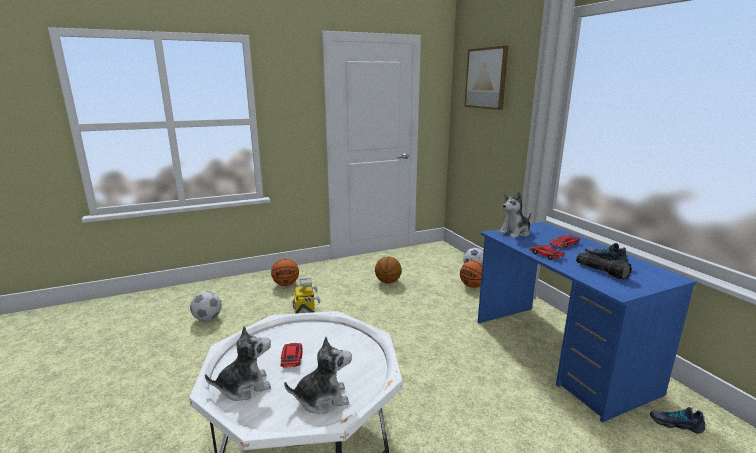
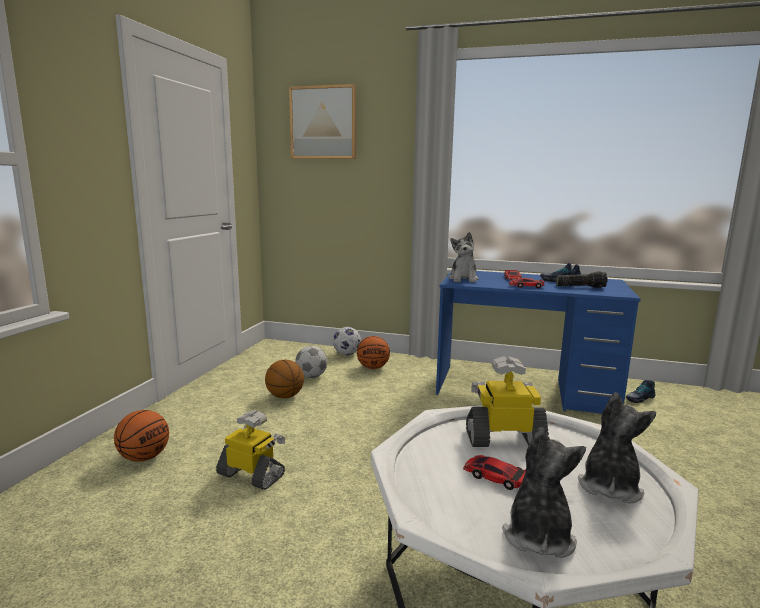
camera: 50 degrees left, 5 degrees down
(208, 318) = (85, 575): football -> football (311, 376)
(341, 347) = (504, 439): none -> toy robot

